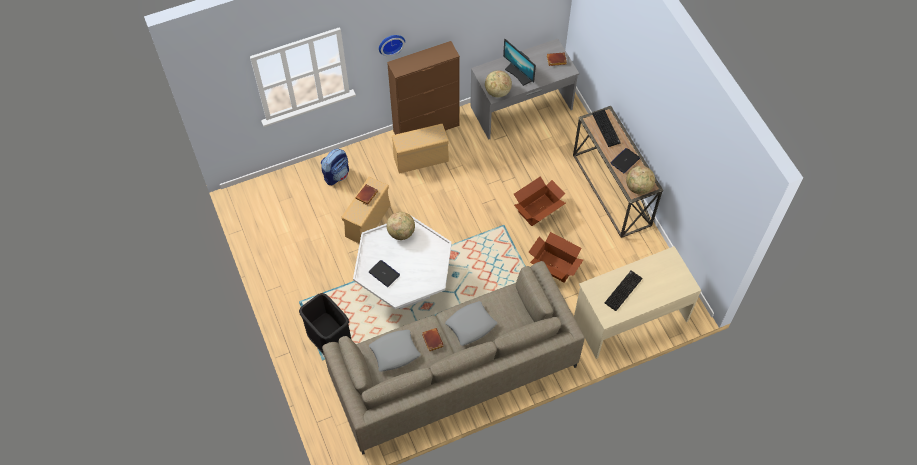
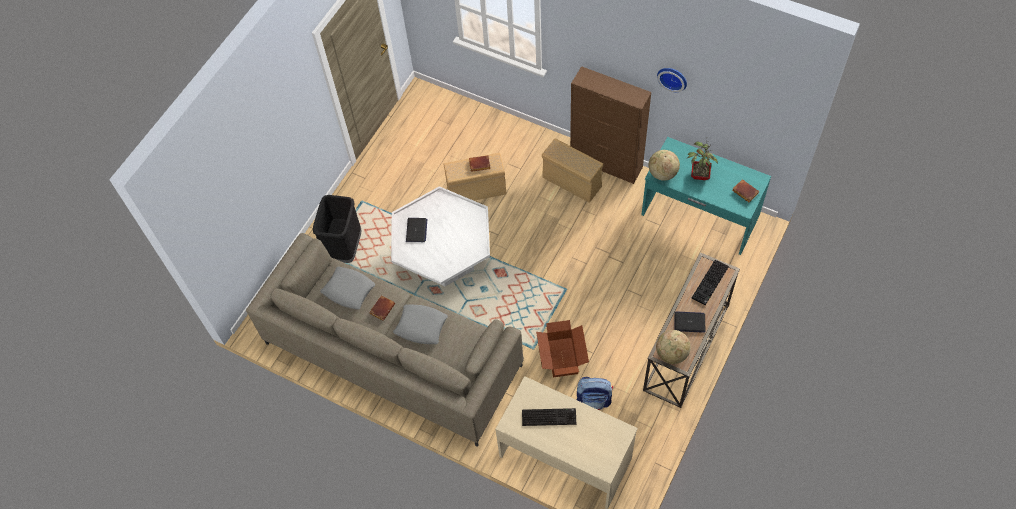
camera: 55 degrees right, 0 degrees up
(337, 175) = (499, 137): backpack -> backpack (594, 400)
(390, 43) = (588, 49): wall clock -> wall clock (673, 77)
(401, 232) = (466, 213): globe -> none
(519, 74) = (699, 175): monitor -> potted plant
(521, 109) = (699, 216): grey desk -> turquoise desk
(538, 210) = (607, 304): cardboard box -> none

